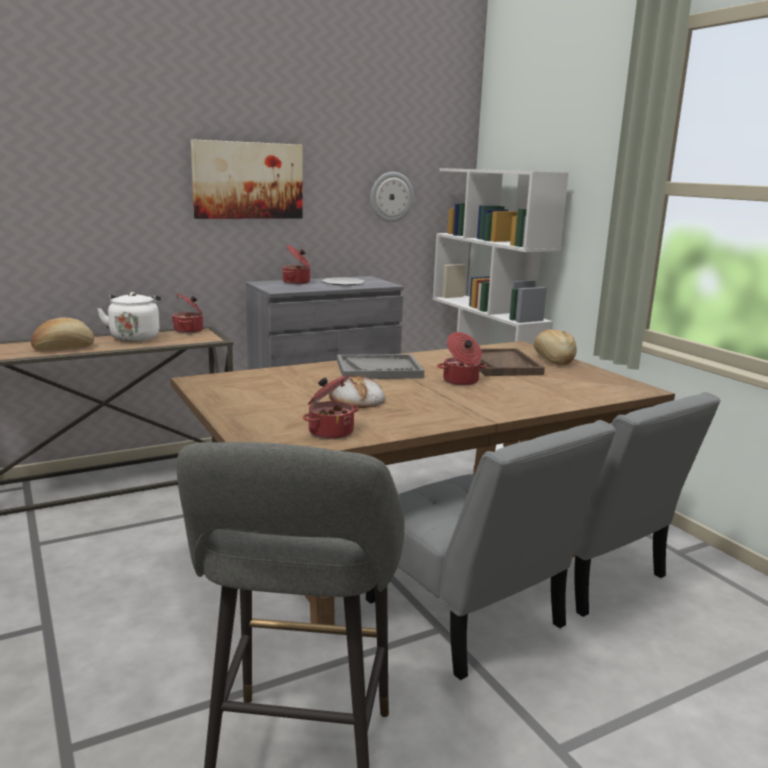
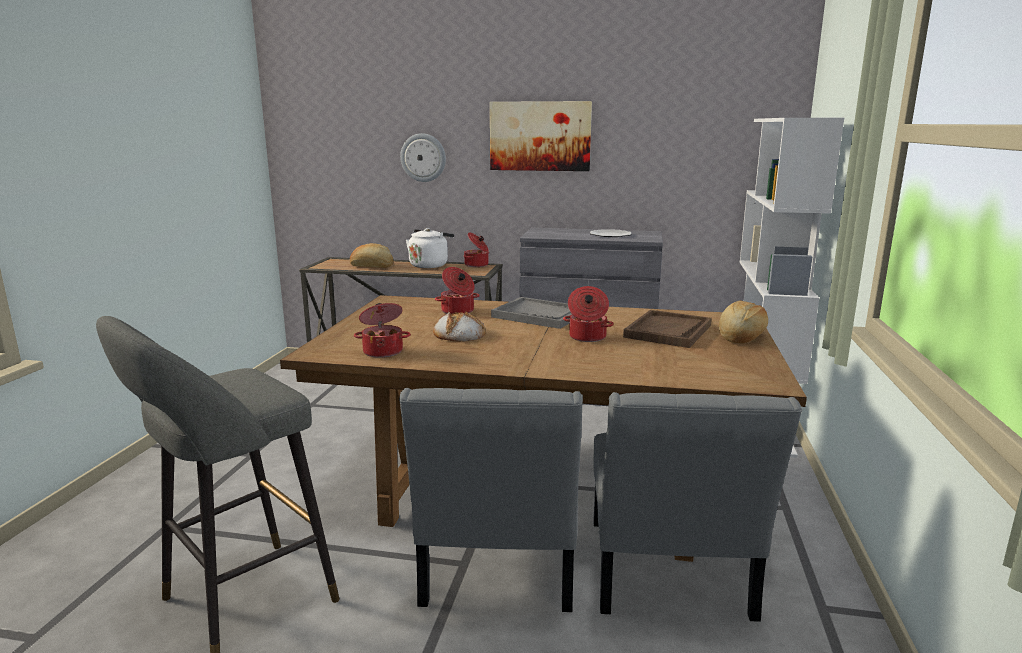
camera: 40 degrees right, 0 degrees up
(297, 282) = (570, 231): cooking pot -> cooking pot (458, 311)
(391, 197) = (692, 150): wall clock -> wall clock (423, 157)

